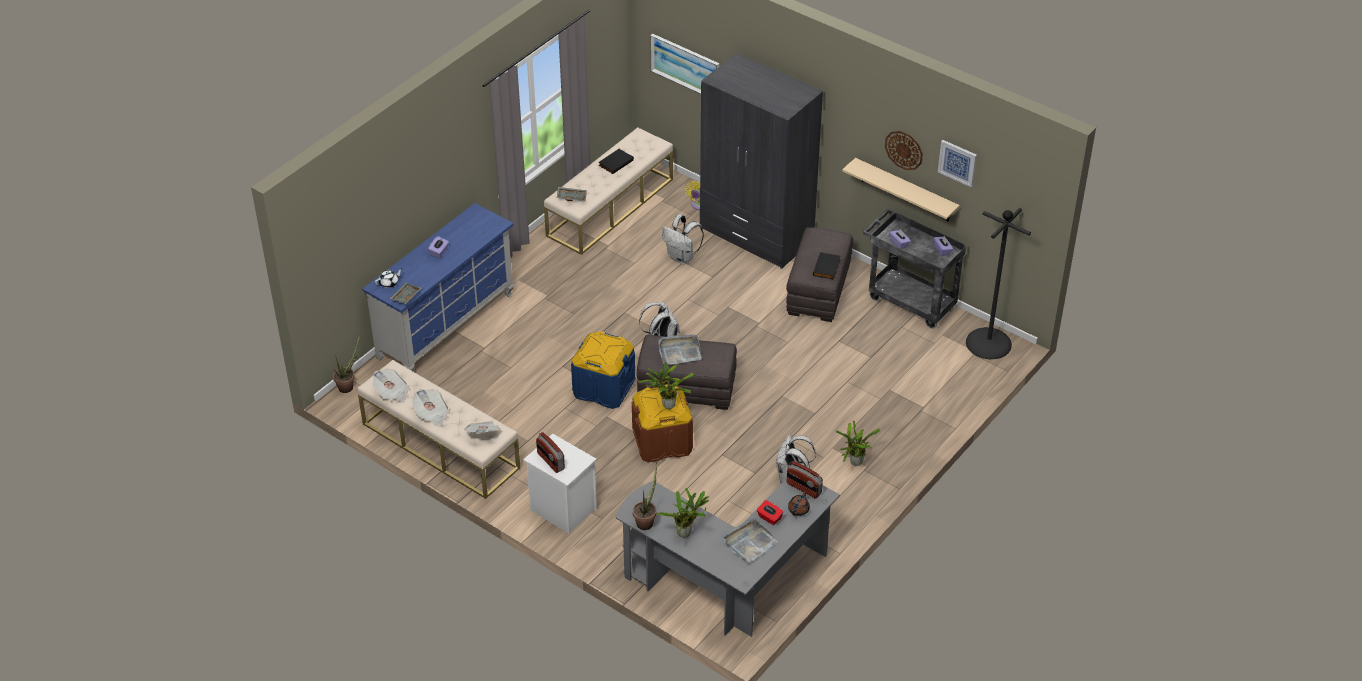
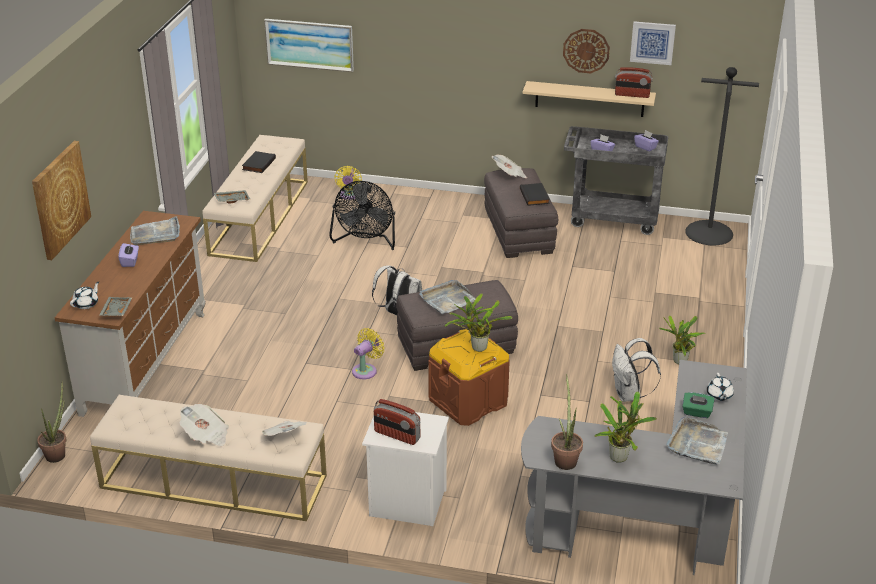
camera: 25 degrees left, 10 degrees down
(383, 203) = (60, 199): none -> picture
(392, 393) = (140, 427): newspaper -> newspaper (509, 175)
(447, 326) = (147, 362): blue dresser -> brown dresser
(471, 230) = (155, 234): none -> grey tray
(603, 388) = (366, 370): blue storage box -> yellow fan
(682, 257) = (364, 239): white backpack -> black fan
(756, 235) = (423, 205): grey wardrobe -> none
(769, 518) = (696, 412): red tissue box -> green tissue box
(798, 510) = (719, 395): brown teapot -> white teapot
(803, 488) = (705, 373): radio -> radio (632, 95)

